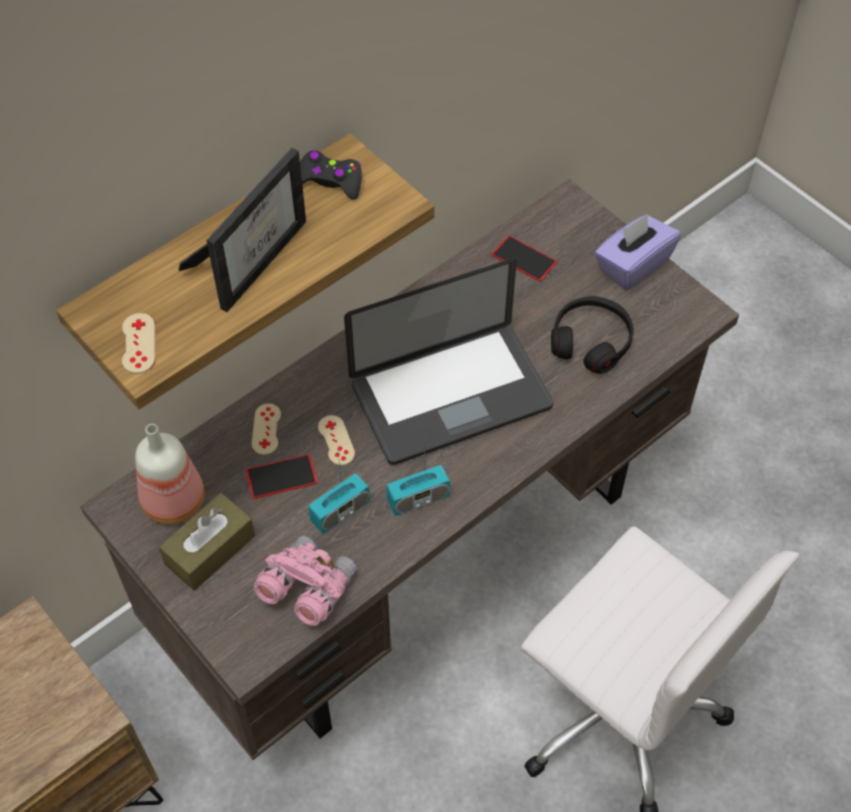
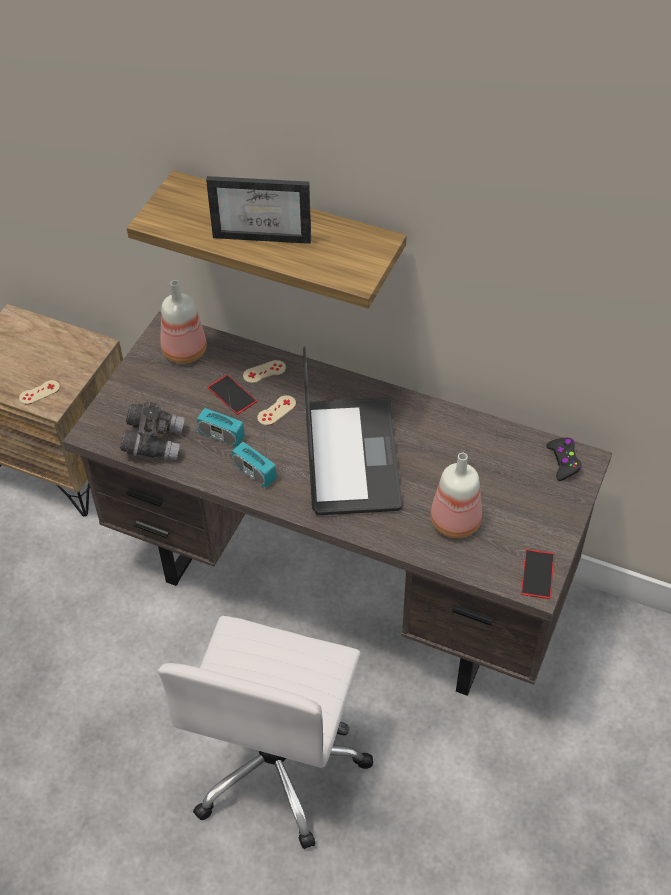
camera: 65 degrees right, 5 degrees down
(138, 343) = (166, 212): beige game controller -> beige game controller (39, 392)
(210, 550) = (158, 383): brown tissue box -> none
(306, 589) = (154, 442): pink binoculars -> grey binoculars
(330, 181) = (354, 241): black game controller -> black game controller (563, 462)
(451, 396) = (352, 458): laptop -> laptop turned 135 degrees counterclockwise
(524, 258) = (508, 453): phone -> phone (537, 574)
(591, 341) = (456, 523): black headphones -> bottle
(632, 265) = (551, 524): purple tissue box -> none

